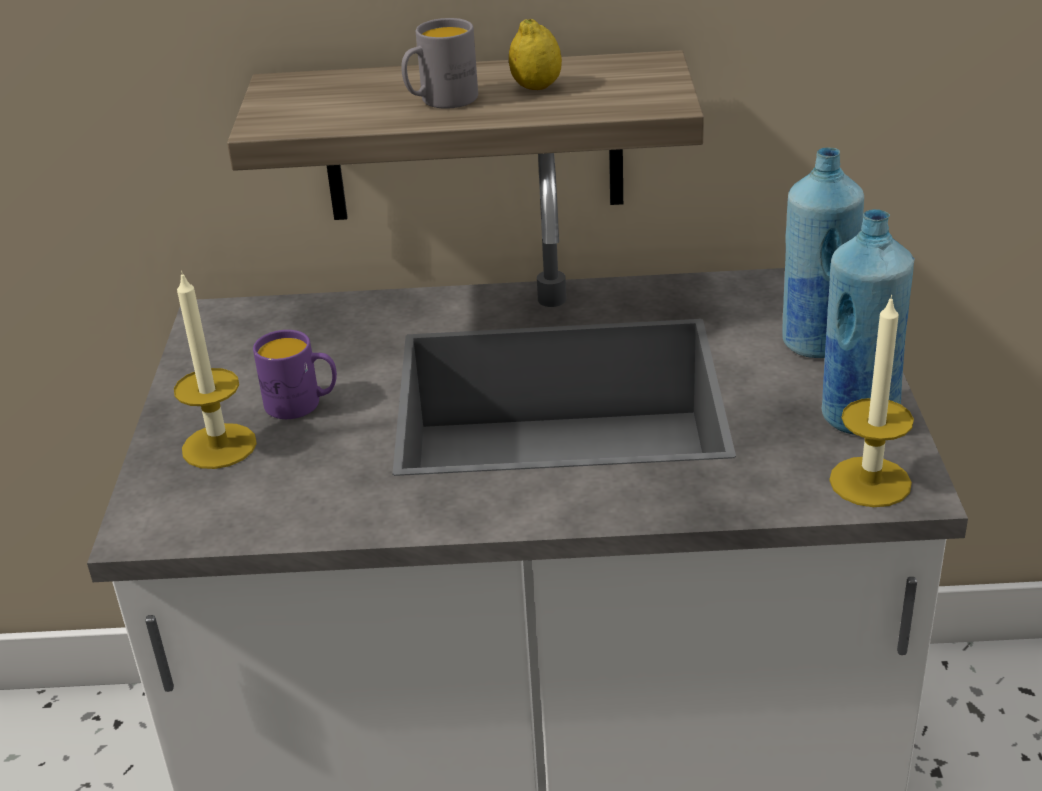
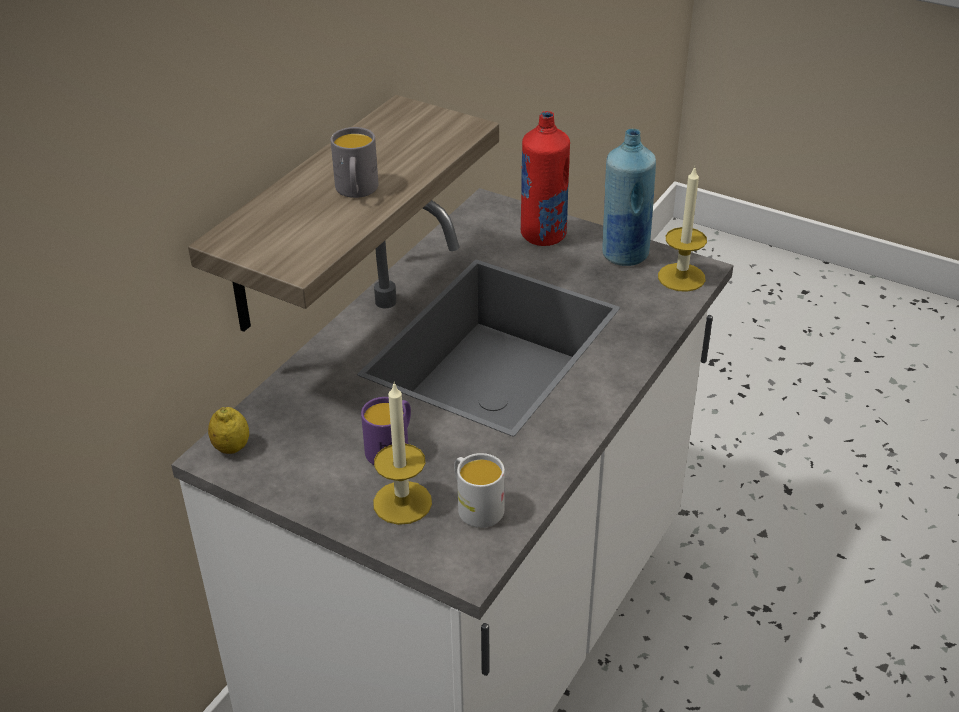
camera: 60 degrees left, 5 degrees up
(247, 496) = (475, 506): none -> white mug
(536, 87) = (384, 155): lemon -> lemon (231, 448)
(815, 343) = (543, 235): blue bottle -> red bottle

